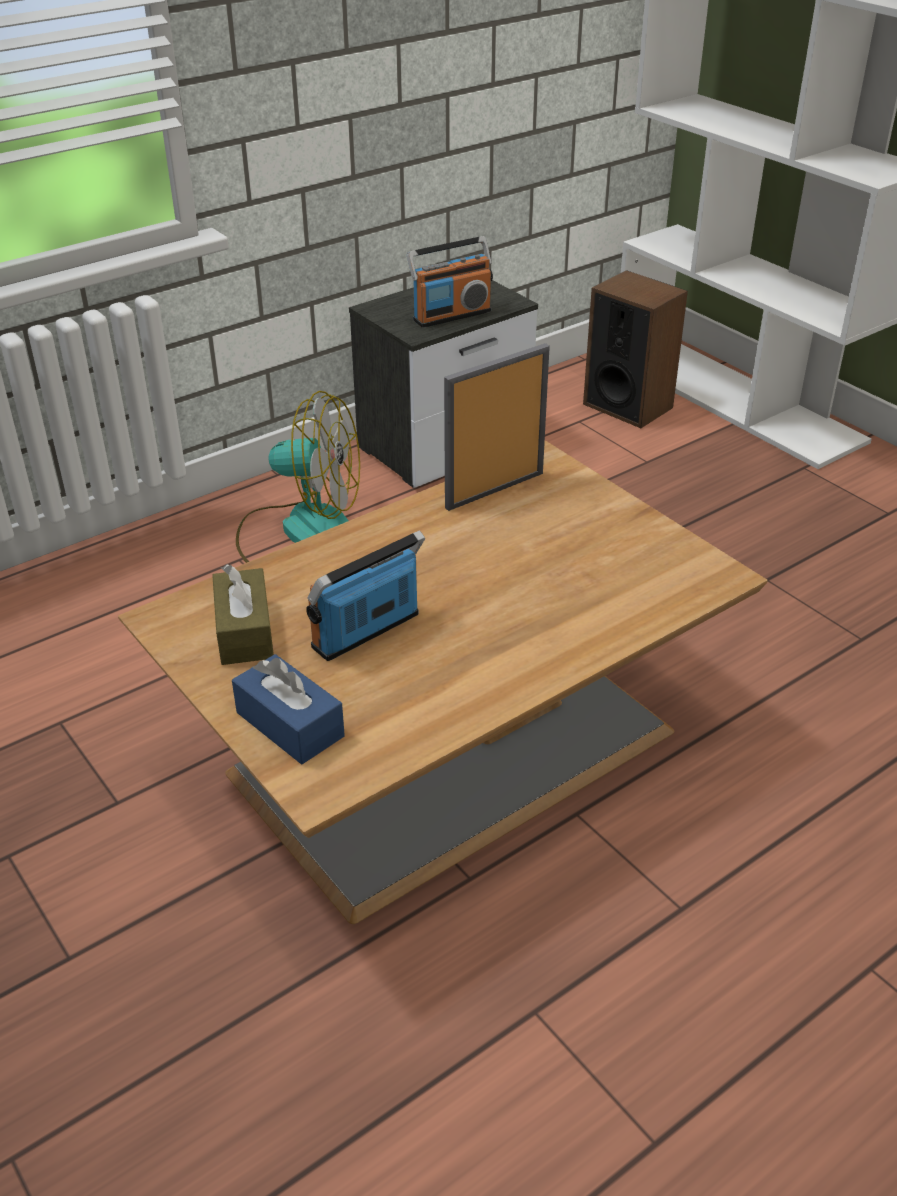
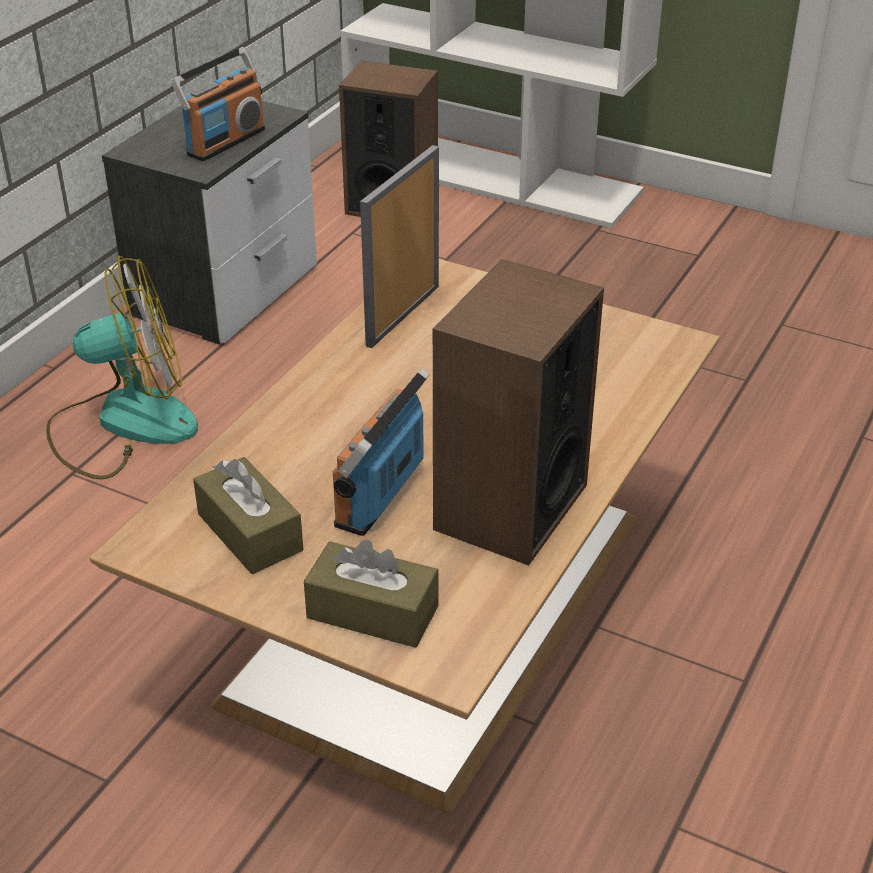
camera: 25 degrees left, 0 degrees up
(290, 724) = (372, 612): blue tissue box -> brown tissue box
(464, 674) = (510, 507): none -> speaker

